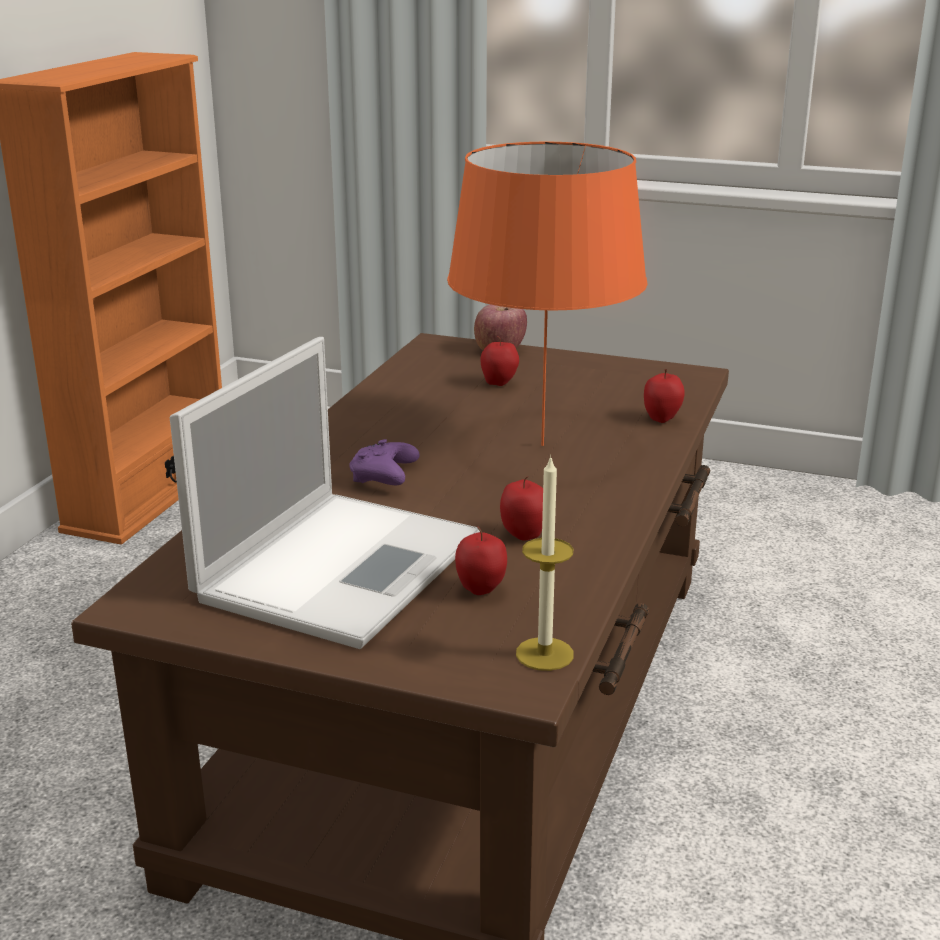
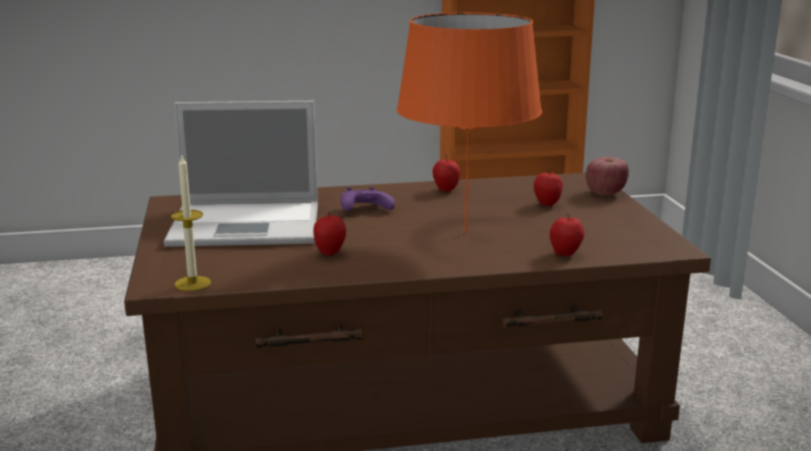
camera: 60 degrees right, 5 degrees down
(481, 591) = (250, 257): apple -> apple (446, 190)

